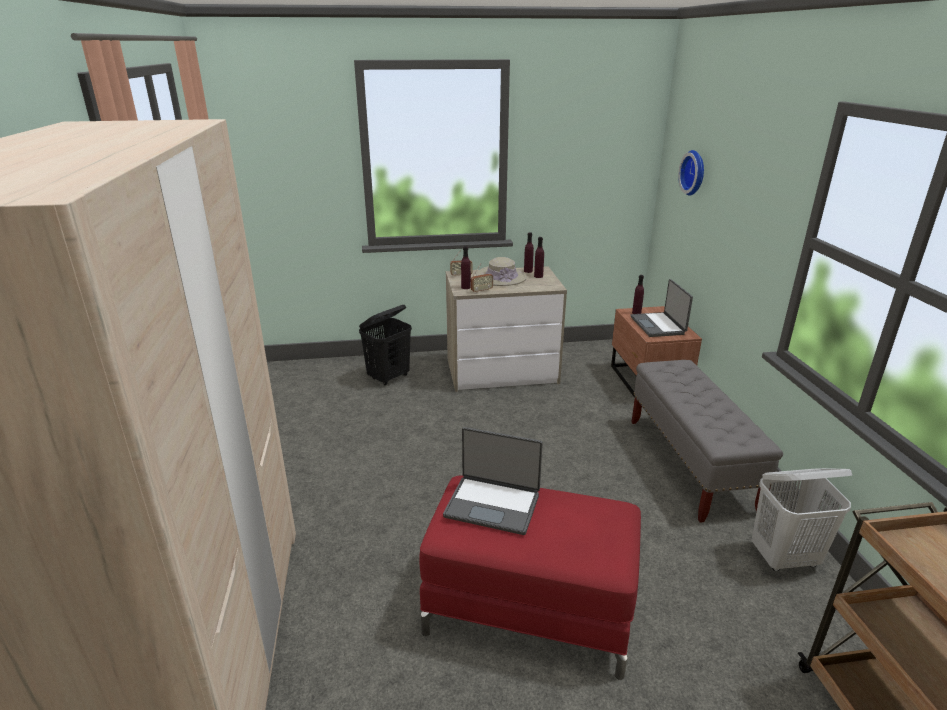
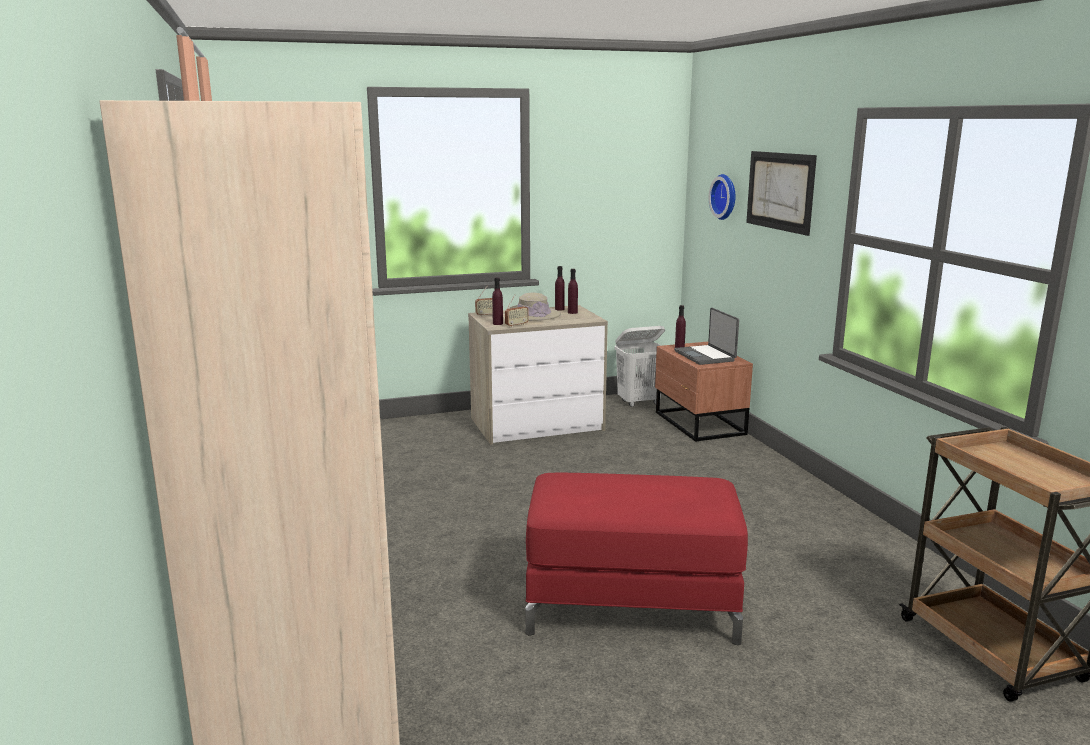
camera: 10 degrees left, 10 degrees down
(389, 377) = (409, 437): black laundry basket -> none
(493, 504) = (590, 486): laptop -> none
(690, 464) = (760, 484): grey bench -> none
(745, 178) = (779, 191): none -> picture
(785, 558) = (871, 545): white laundry basket -> white laundry basket (639, 402)

